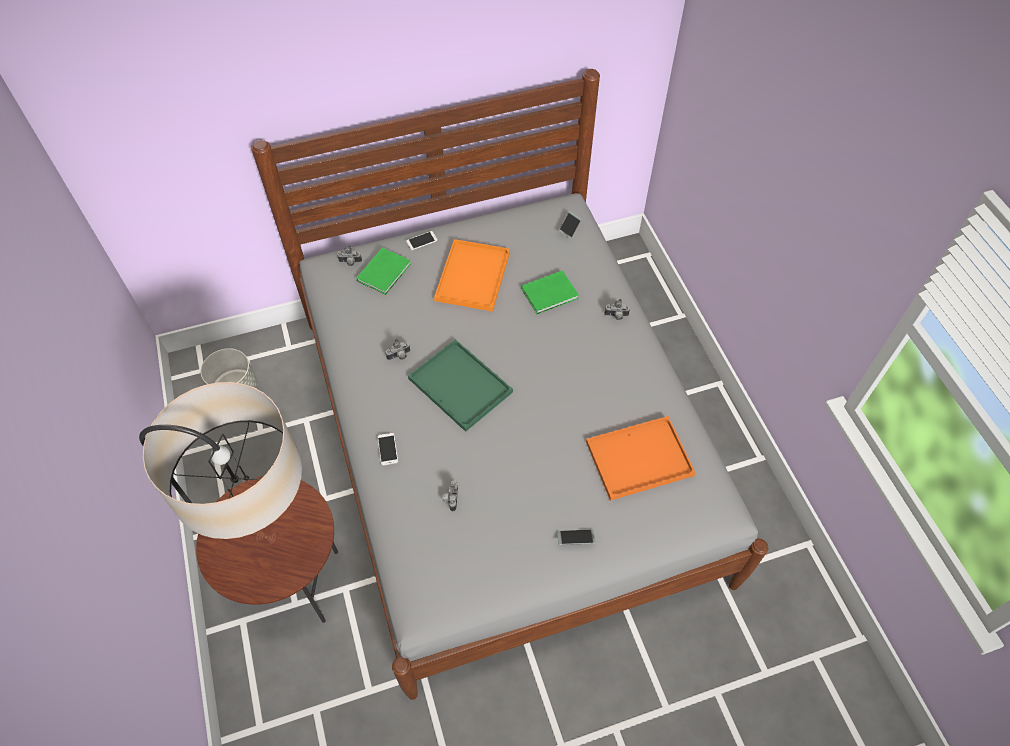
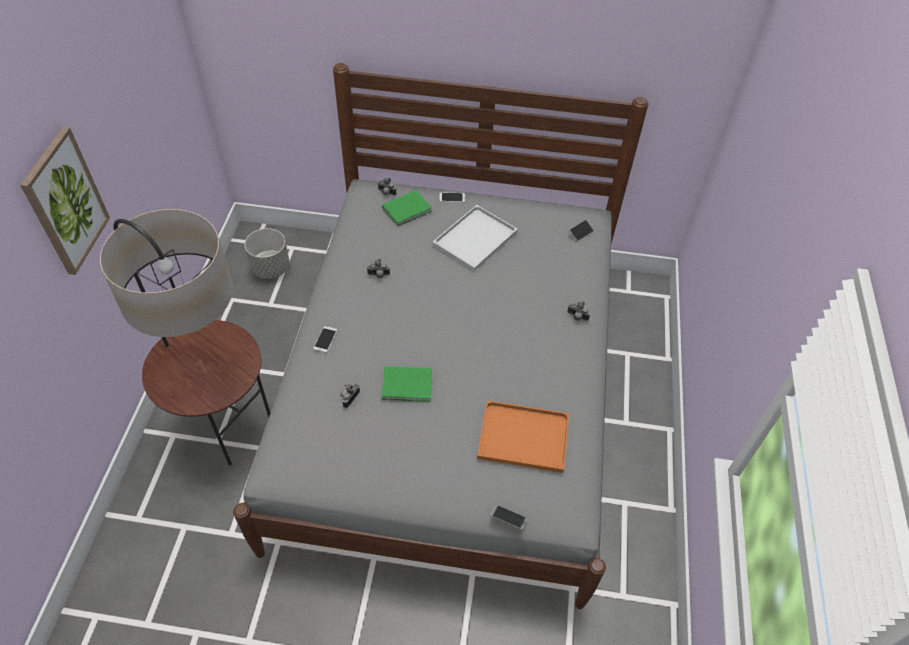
camera: 25 degrees right, 5 degrees down
(65, 434) = (65, 202): none -> picture
(462, 386) = (413, 317): green tray -> none
(473, 277) = (475, 240): orange tray -> white tray
(551, 294) = (531, 277): green book -> green book (408, 386)
(575, 538) = (429, 475): phone -> phone (508, 518)

